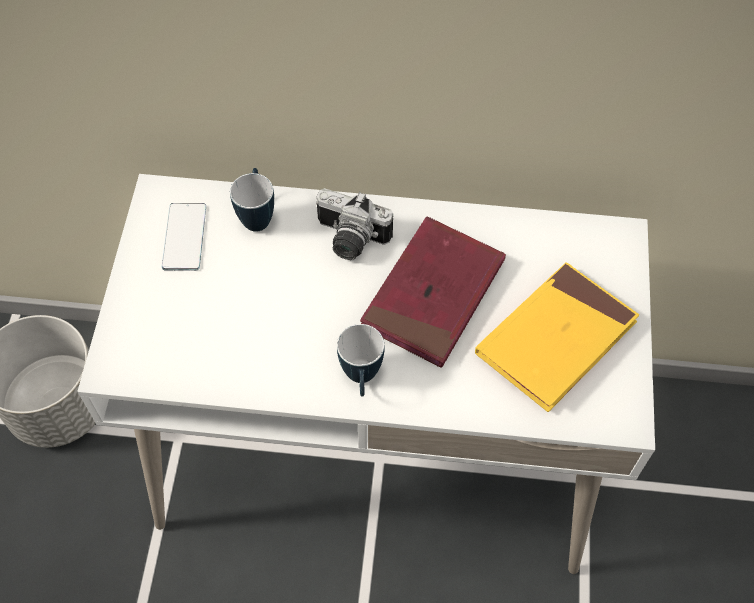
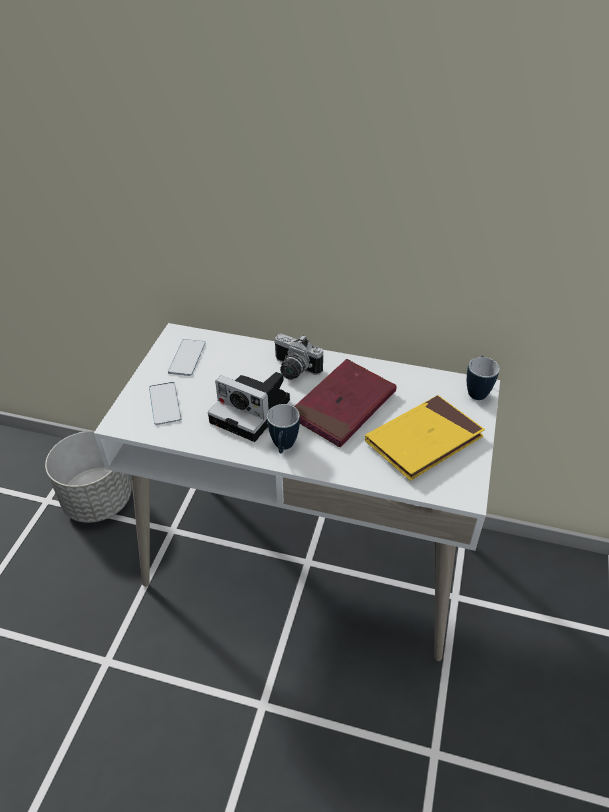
camera: 10 degrees right, 15 degrees down
(171, 325) = (165, 403): none -> phone
(257, 215) = (236, 351): mug -> mug (477, 390)
(305, 322) = (253, 411): none -> camera

